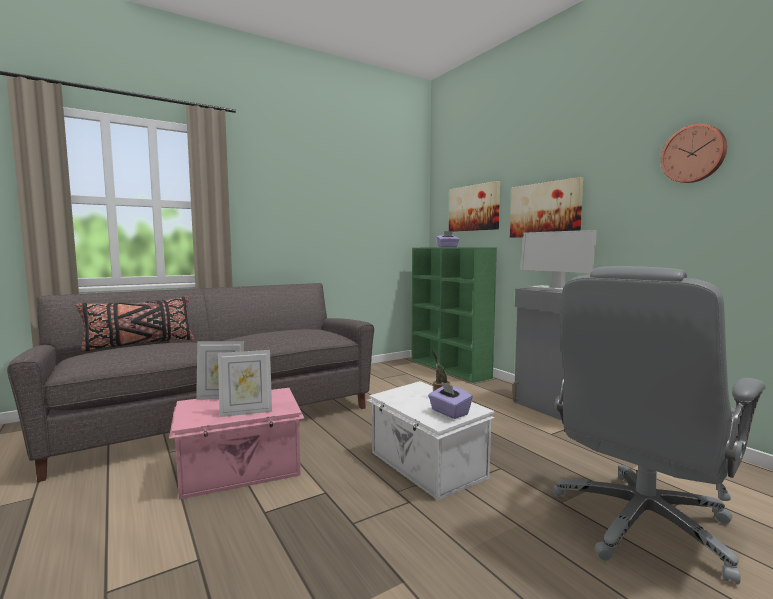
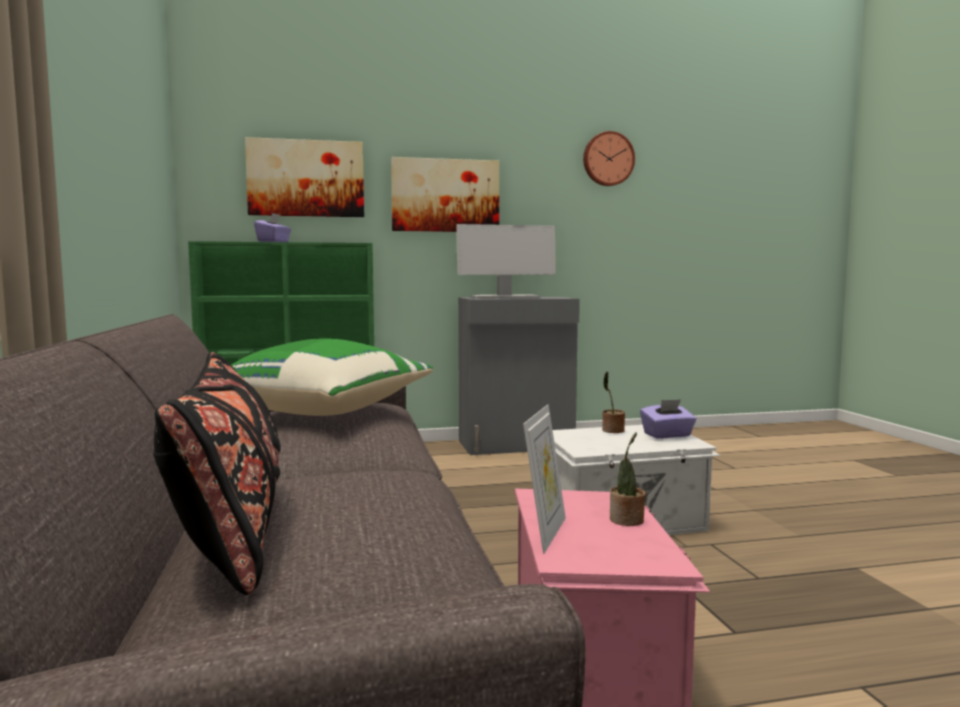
camera: 70 degrees left, 0 degrees up
(246, 412) = (627, 521): picture frame -> potted plant
(292, 331) = (321, 411): none -> green pillow
(641, 525) = (751, 476): grey office chair -> none

